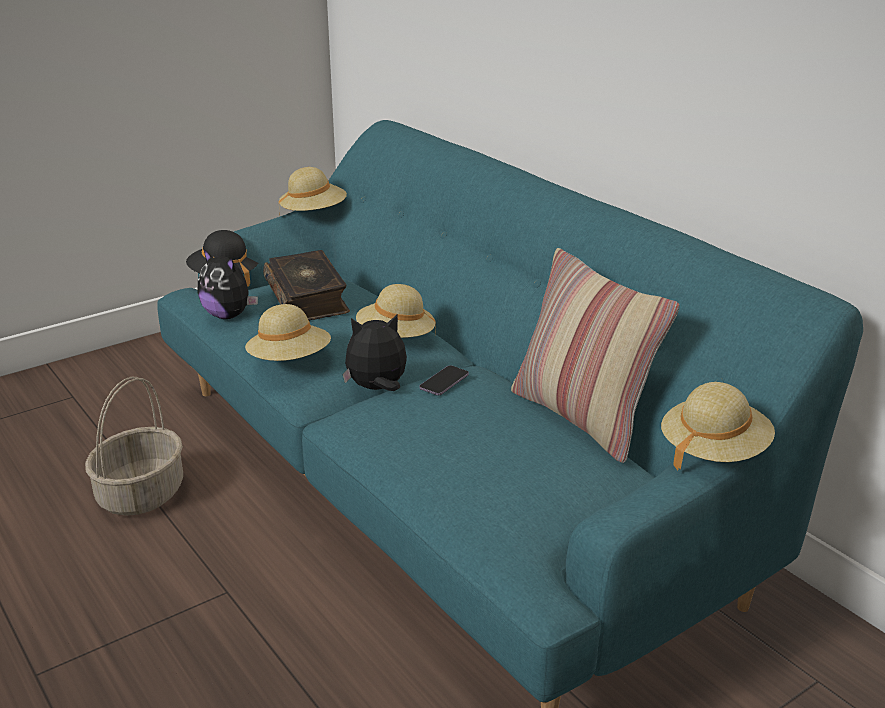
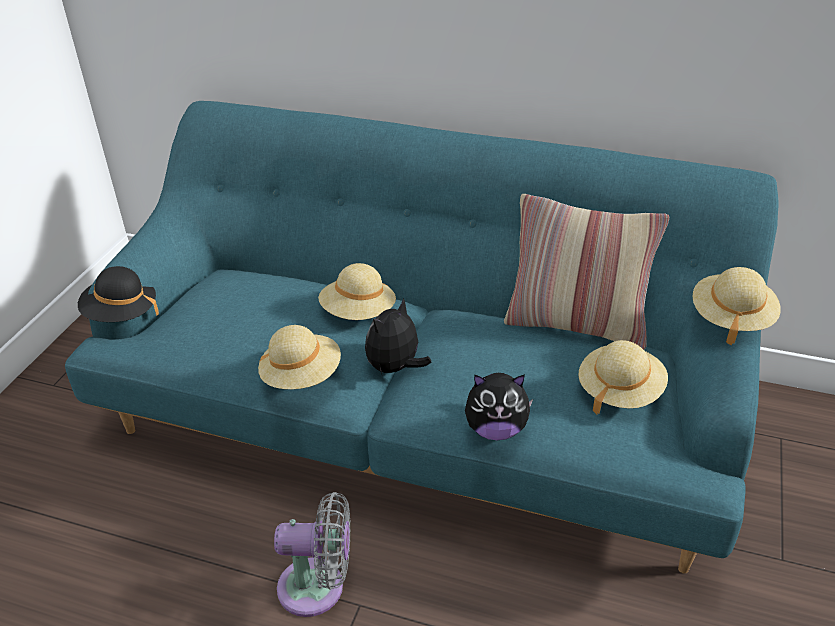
camera: 35 degrees left, 10 degrees up
(141, 493) = (180, 560): basket -> none
(211, 563) = (318, 587): none -> grey fan
(228, 315) = (182, 354): plush toy -> plush toy (496, 429)
(308, 298) = (241, 306): book -> none
(313, 214) = (173, 217): beige hat -> beige hat (619, 391)
(444, 382) = (451, 339): phone -> none

